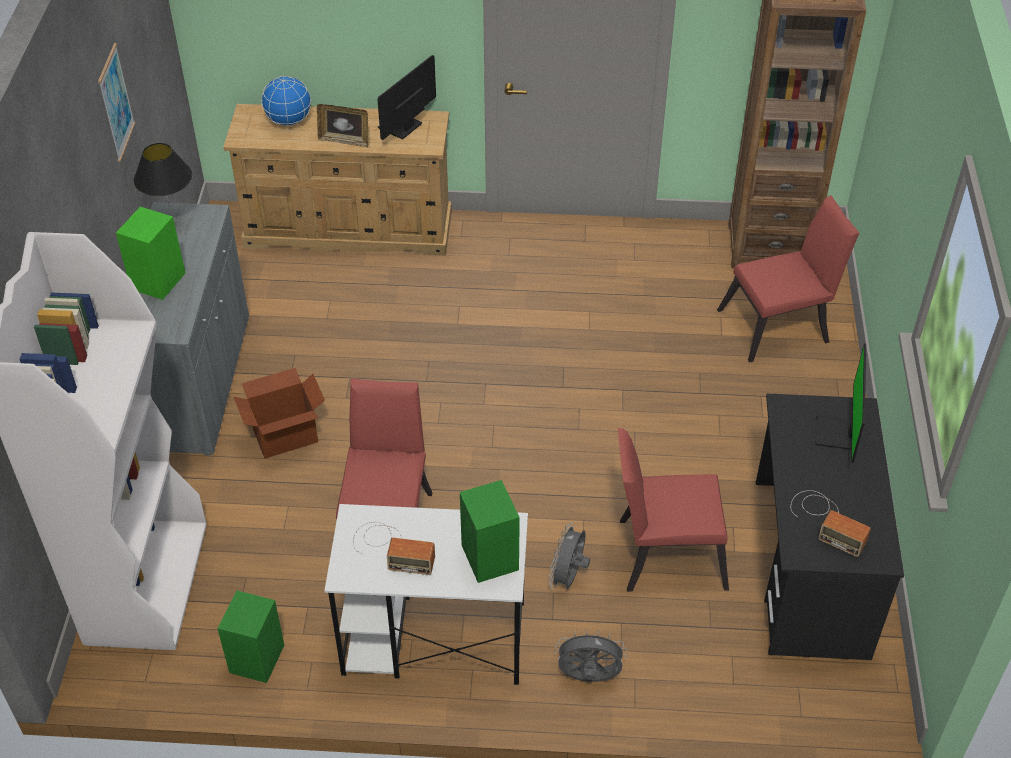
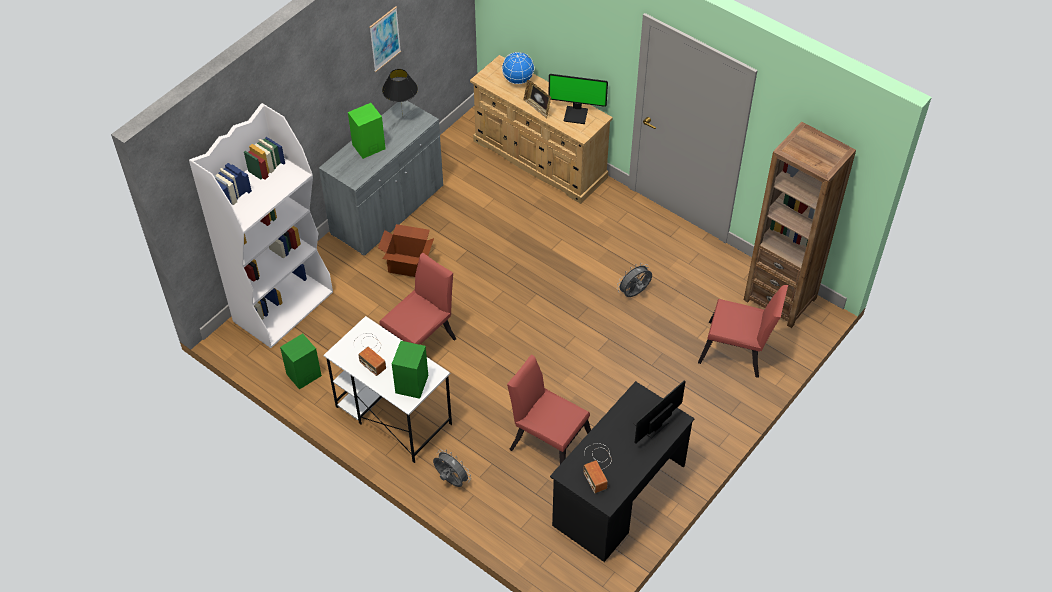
camera: 35 degrees right, 5 degrees up
(401, 127) = (576, 114): monitor -> monitor turned 150 degrees counterclockwise
(568, 577) = (486, 424): grey fan -> grey fan (634, 293)

